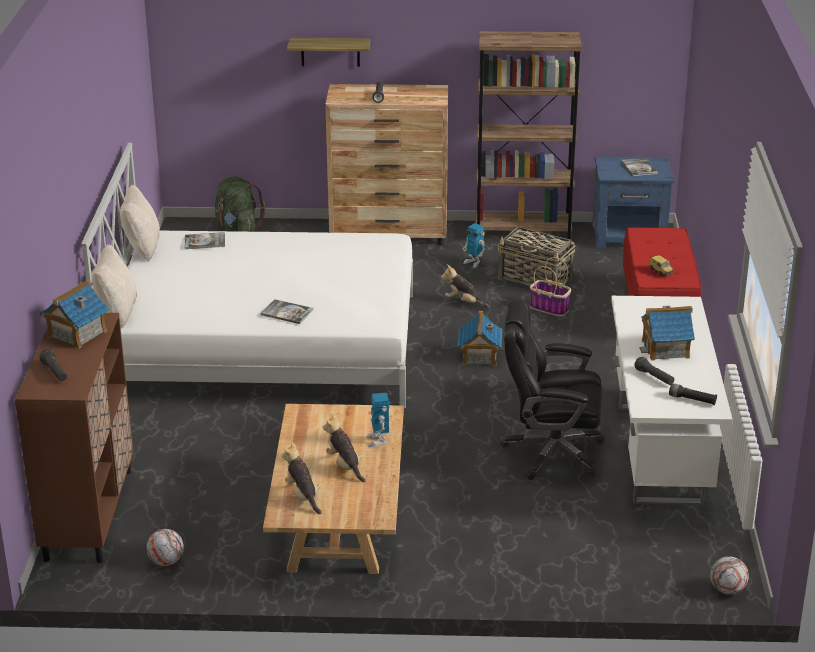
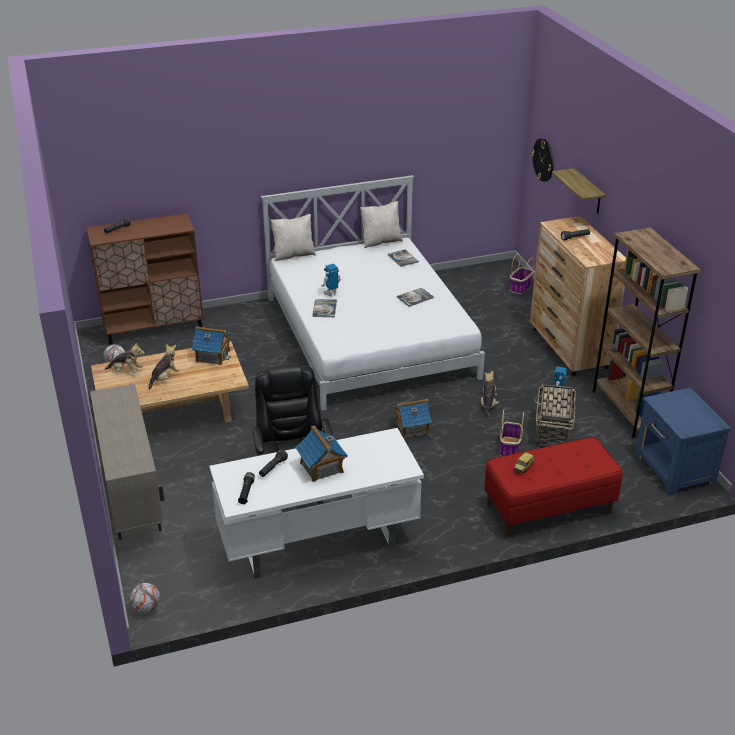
camera: 70 degrees right, 5 degrees up
(76, 334) = (163, 225): toy house -> toy house (213, 355)
(210, 58) = (543, 160): none -> wall clock
(237, 229) = (520, 287): green backpack -> basket
(303, 496) = (126, 371): plush toy -> plush toy turned 60 degrees clockwise
(378, 441) = (199, 384): toy robot -> toy robot (331, 293)
(520, 579) = (133, 502): none -> beige cabinet
(639, 168) = (689, 415): book -> book (415, 297)

